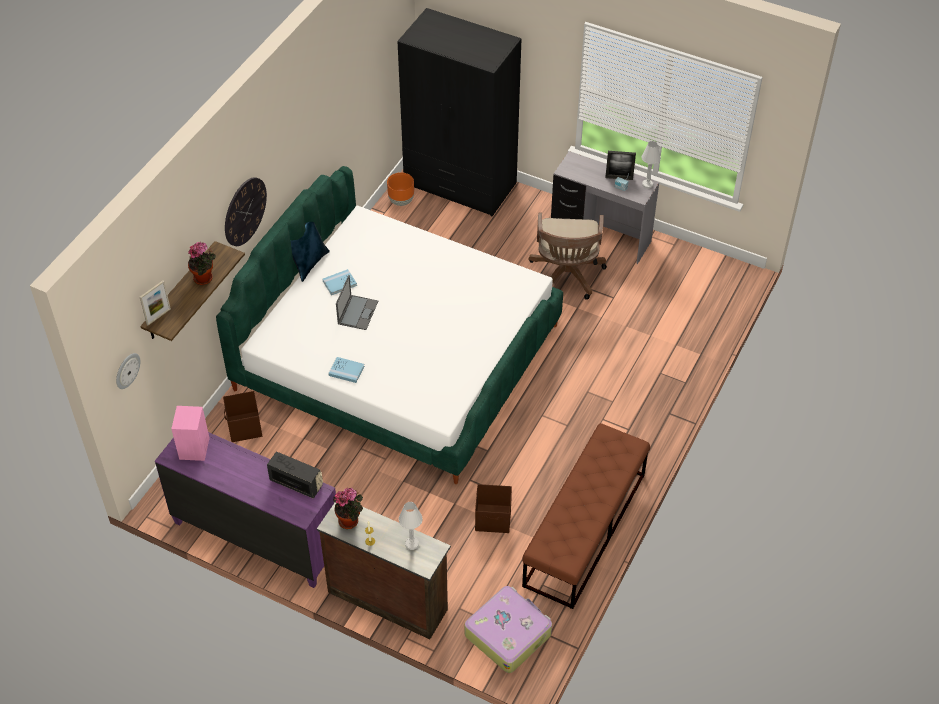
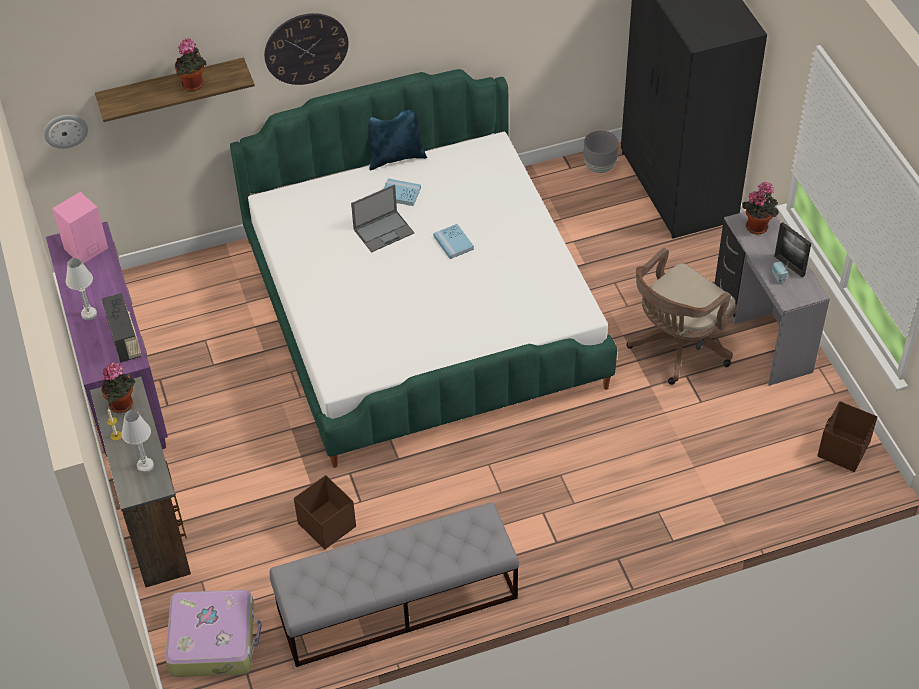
camera: 45 degrees right, 0 degrees up
(158, 316) = (117, 94): picture frame -> none
(244, 427) = (219, 281): brown storage box -> brown storage box (842, 450)
(346, 371) = (309, 277): blue book -> blue book (453, 242)
(401, 201) = (599, 167): orange planter -> grey planter
(577, 166) = (757, 225): none -> potted plant
(584, 529) = (396, 603): brown bench -> grey bench
(647, 184) = (813, 292): white table lamp -> white table lamp (89, 314)

